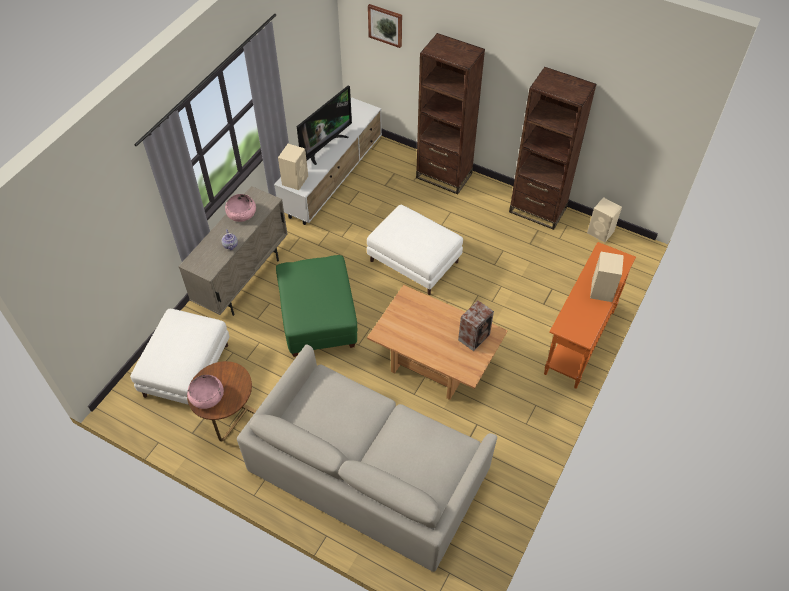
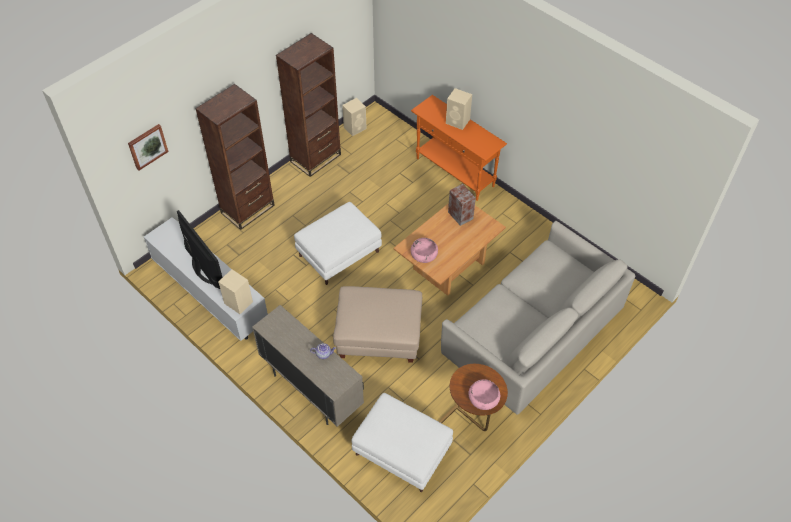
camera: 75 degrees left, 0 degrees up
(241, 213) = (286, 339): pink bowl -> pink bowl (424, 254)
(318, 320) = (378, 337): green ottoman -> beige ottoman

